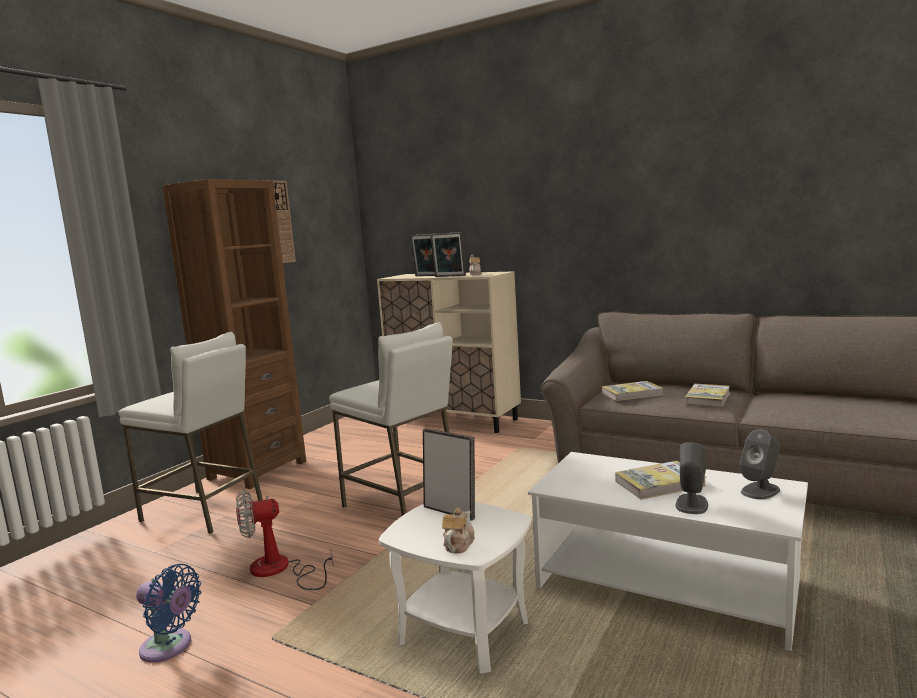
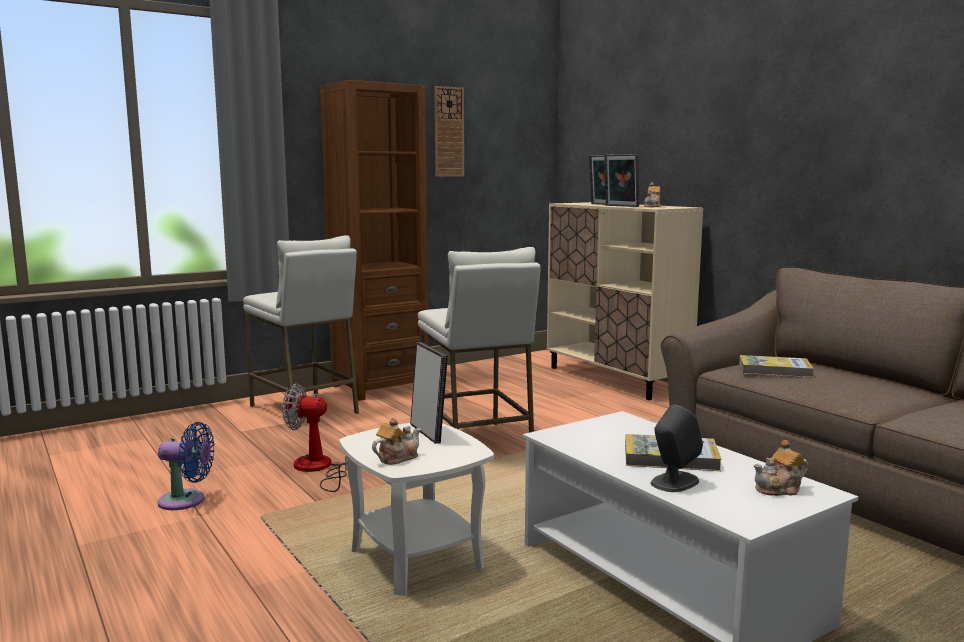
camera: 25 degrees right, 0 degrees up
(170, 647) = (186, 501): blue fan -> blue fan turned 45 degrees counterclockwise
(707, 398) = (866, 390): book -> none
(760, 490) = (779, 489): grey speaker -> teapot

